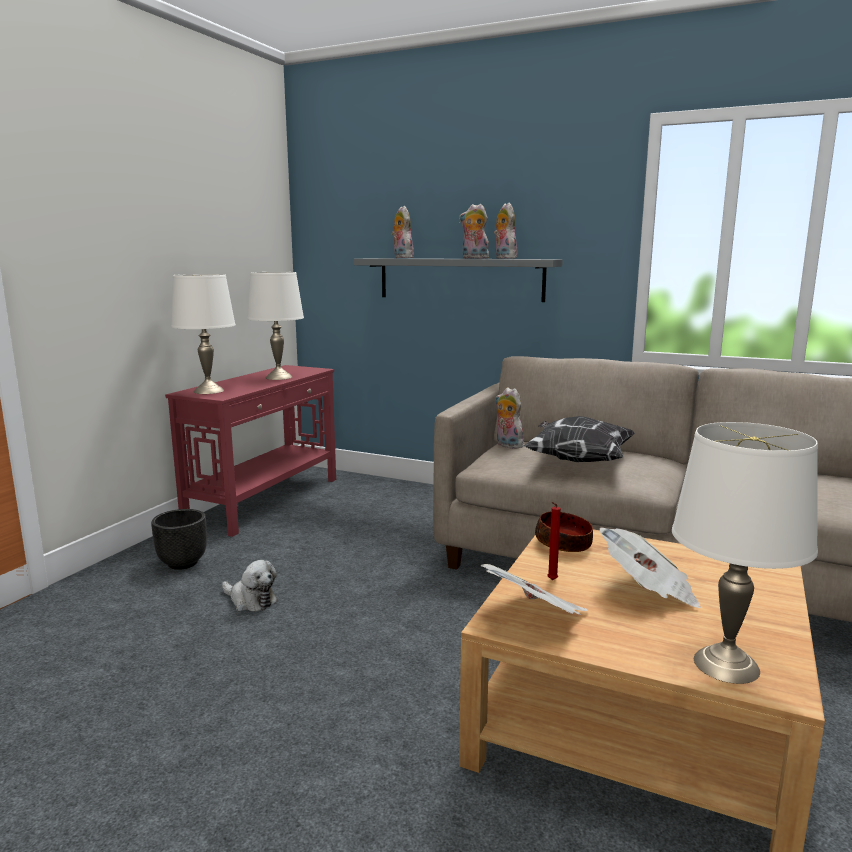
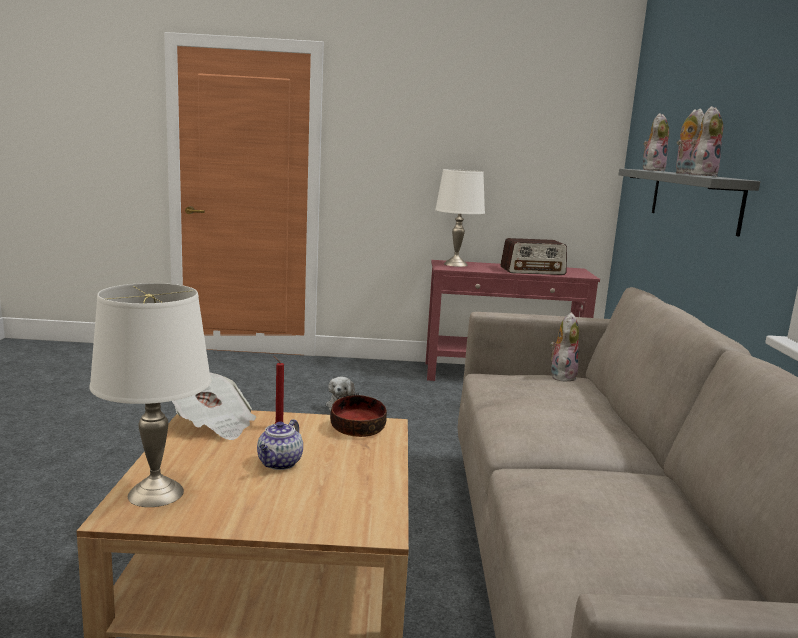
camera: 65 degrees right, 0 degrees up
(183, 563) = (373, 377): black planter -> none
(278, 377) = (532, 271): white table lamp -> radio
(577, 461) = (534, 400): pillow -> none
(648, 591) = (280, 463): newspaper -> teapot

